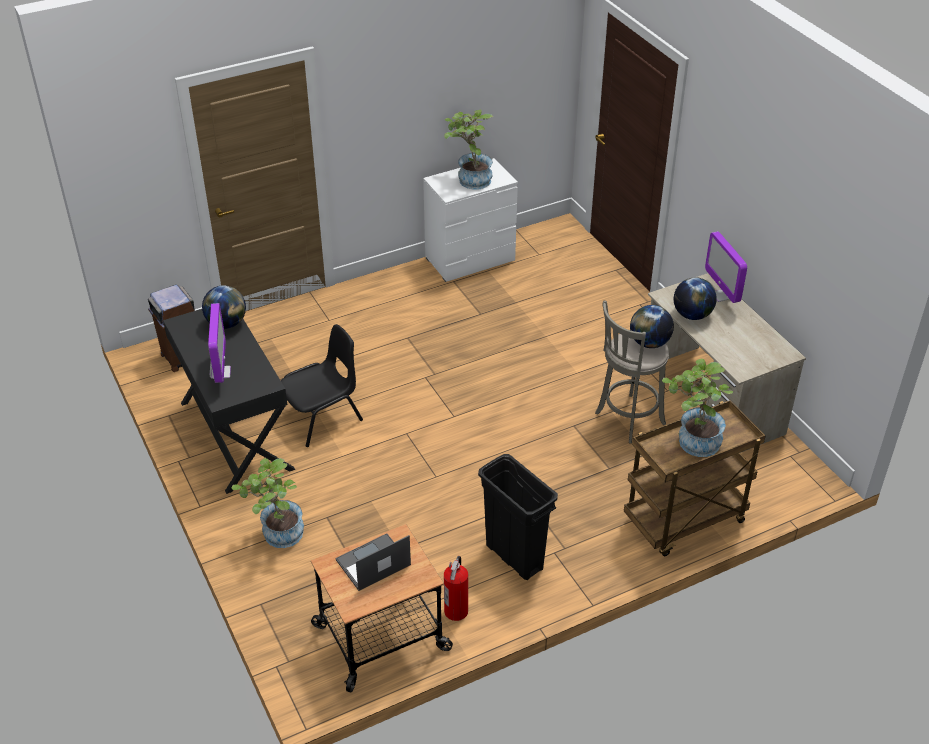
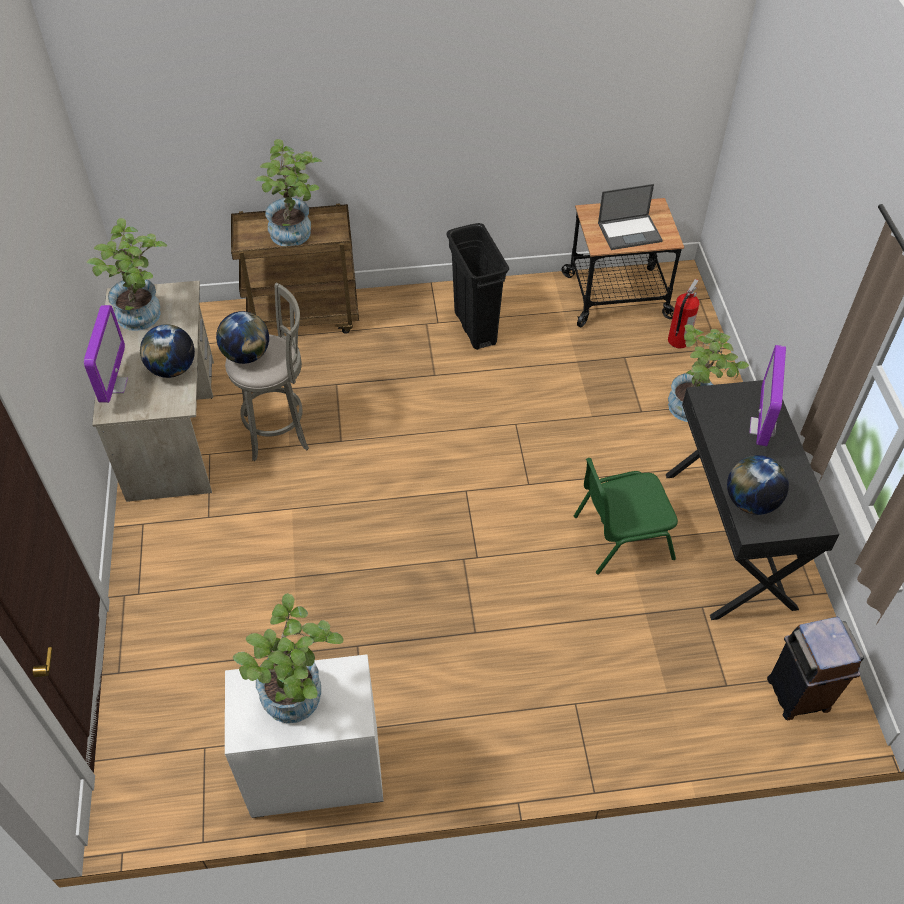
camera: 160 degrees left, 10 degrees up
(321, 416) = (621, 536): black chair -> green chair
(456, 611) = (546, 299): fire extinguisher -> fire extinguisher (678, 341)
(751, 343) = (144, 317): none -> potted plant

